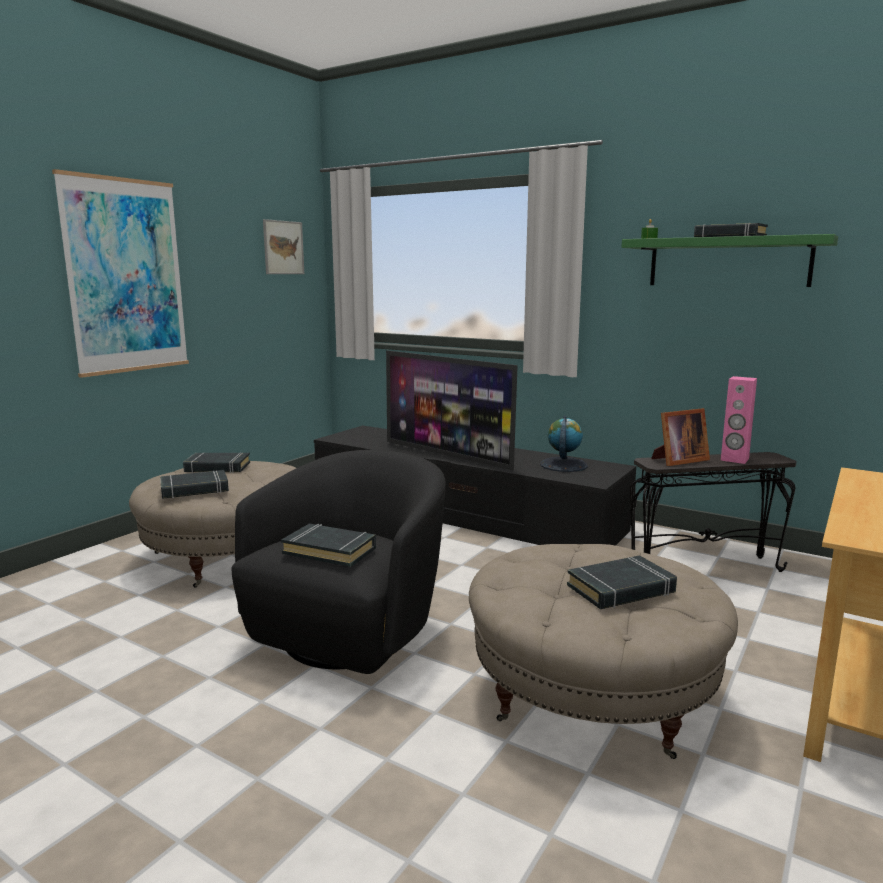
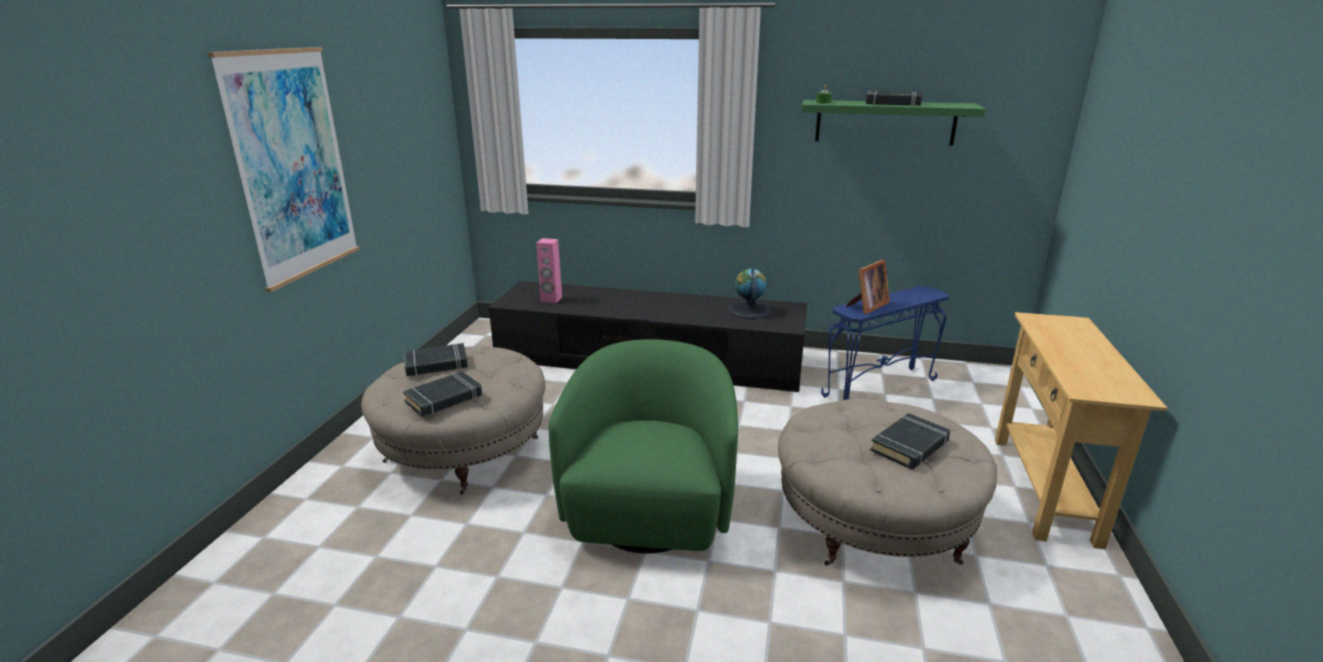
camera: 20 degrees left, 10 degrees up
(283, 247) = (420, 99): picture -> none
(330, 551) = (652, 452): black book -> none
(351, 631) = (649, 509): black armchair -> green armchair
(448, 455) = (639, 311): television -> none
(704, 569) = (879, 388): black side table -> blue side table
(734, 459) = (905, 299): pink speaker -> pink speaker (551, 299)

